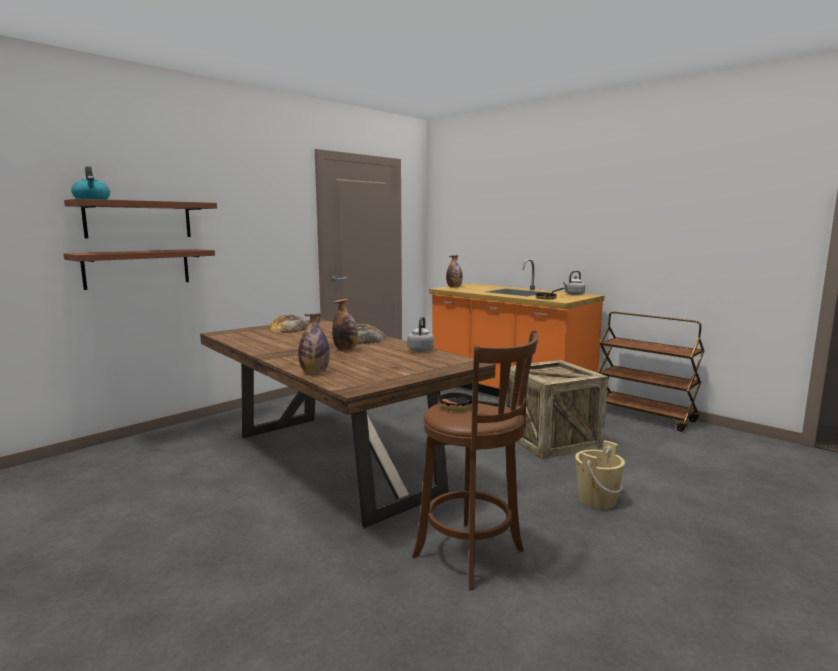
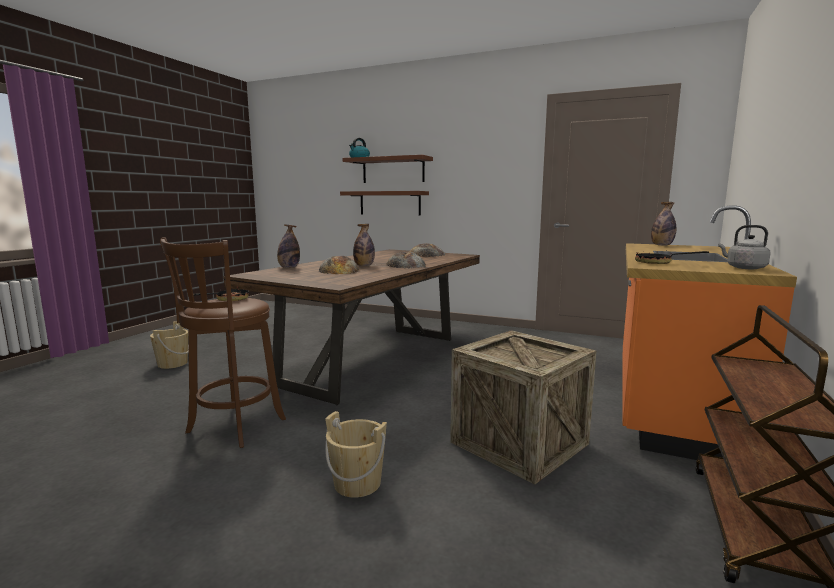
camera: 70 degrees right, 0 degrees up
(154, 627) = (172, 364): none -> beige bucket
(368, 357) = (339, 270): none -> bread
(421, 350) = (379, 275): grey kettle -> none

